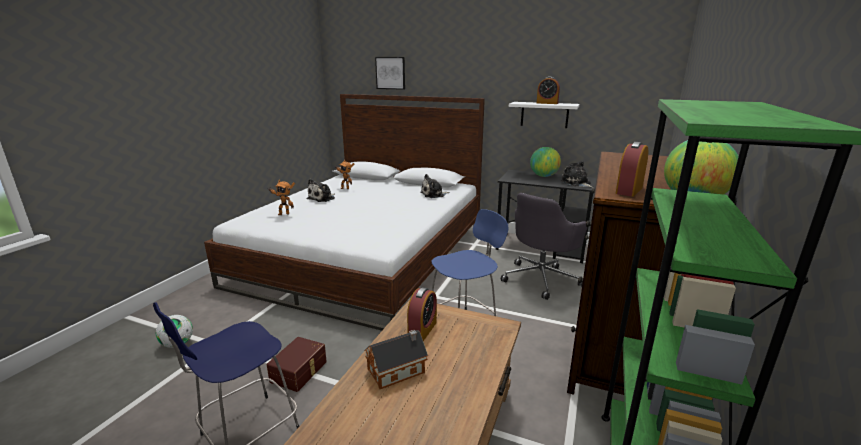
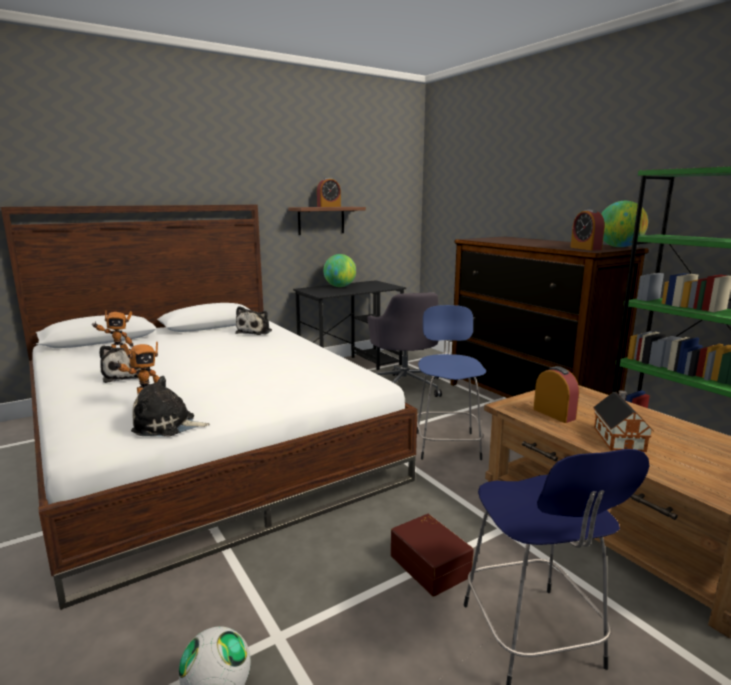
camera: 55 degrees left, 5 degrees down
(390, 73) = (104, 171): picture -> none
(544, 114) = (321, 220): white shelf -> brown shelf
(576, 183) = (379, 286): plush toy -> plush toy (167, 425)

